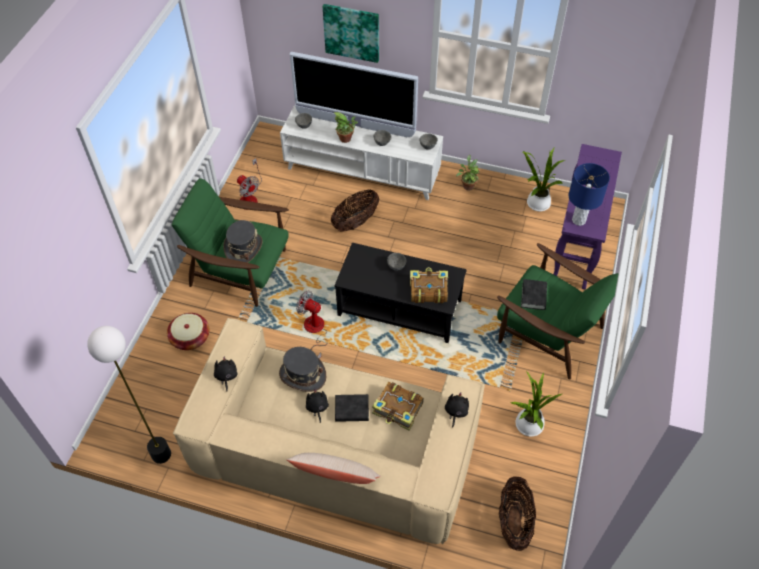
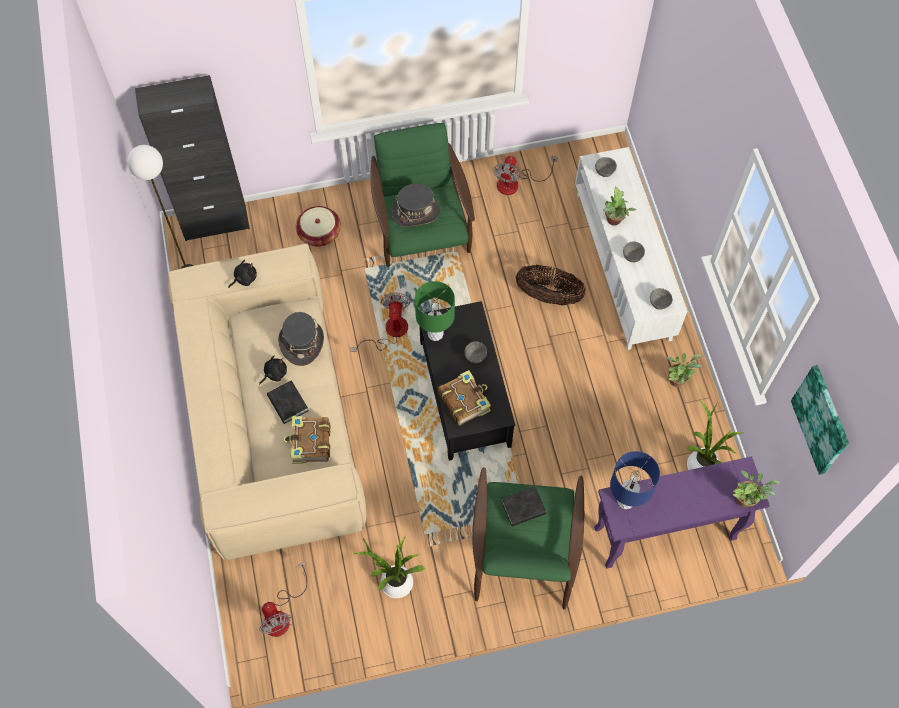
camera: 60 degrees right, 10 degrees up
(117, 409) = (215, 223): none -> black cabinet
(335, 476) = (192, 419): beige pillow -> none
(352, 32) = (692, 134): picture -> picture (821, 420)
(355, 125) = (640, 218): television -> none
(359, 282) = (435, 333): none -> green table lamp
(456, 412) = (312, 489): black plush toy -> none
(514, 521) = (281, 614): basket -> fan
(610, 160) = (746, 498): none -> potted plant

